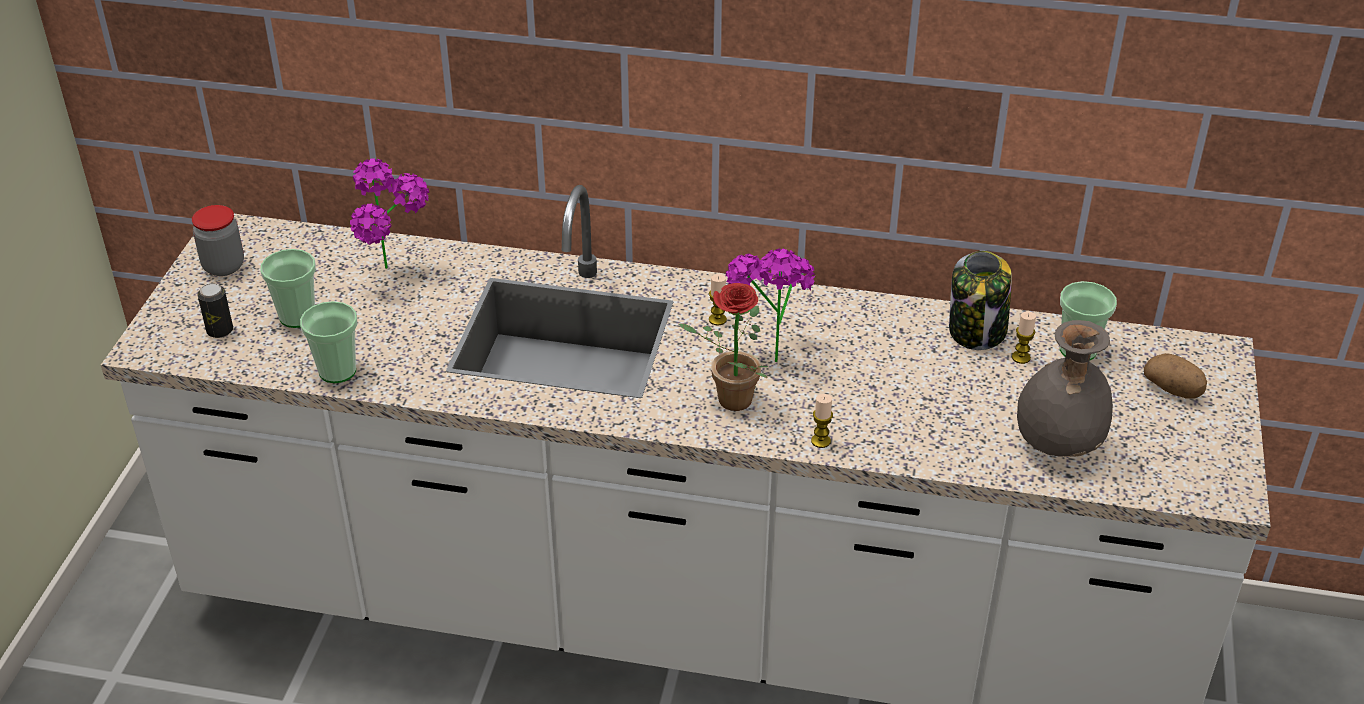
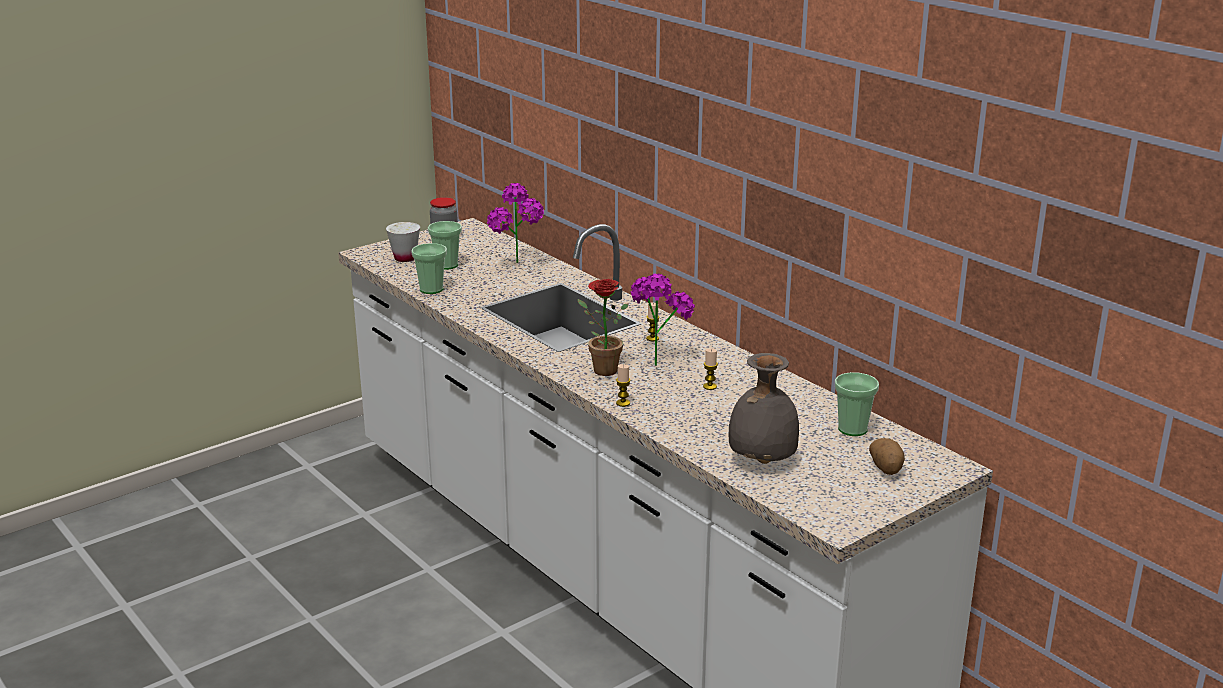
camera: 40 degrees right, 15 degrees down
(220, 331) = (405, 258): can -> white cup
(977, 331) = (800, 397): jar -> none
(1021, 357) = (808, 418): candle -> candle (710, 386)

